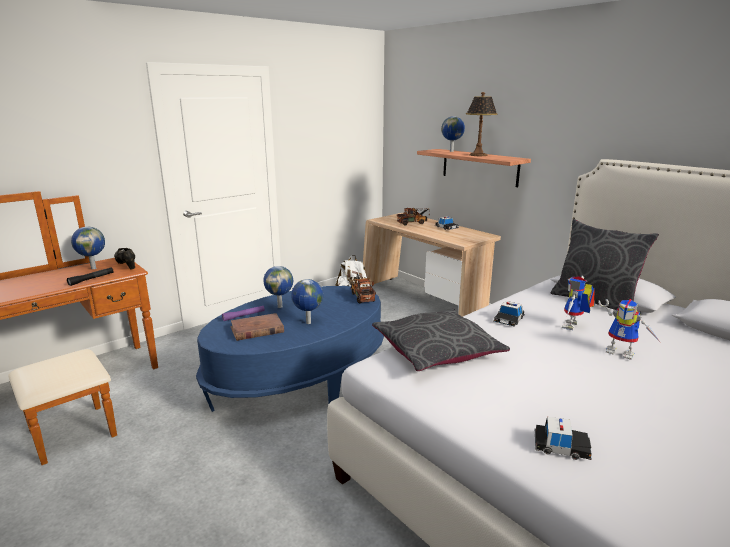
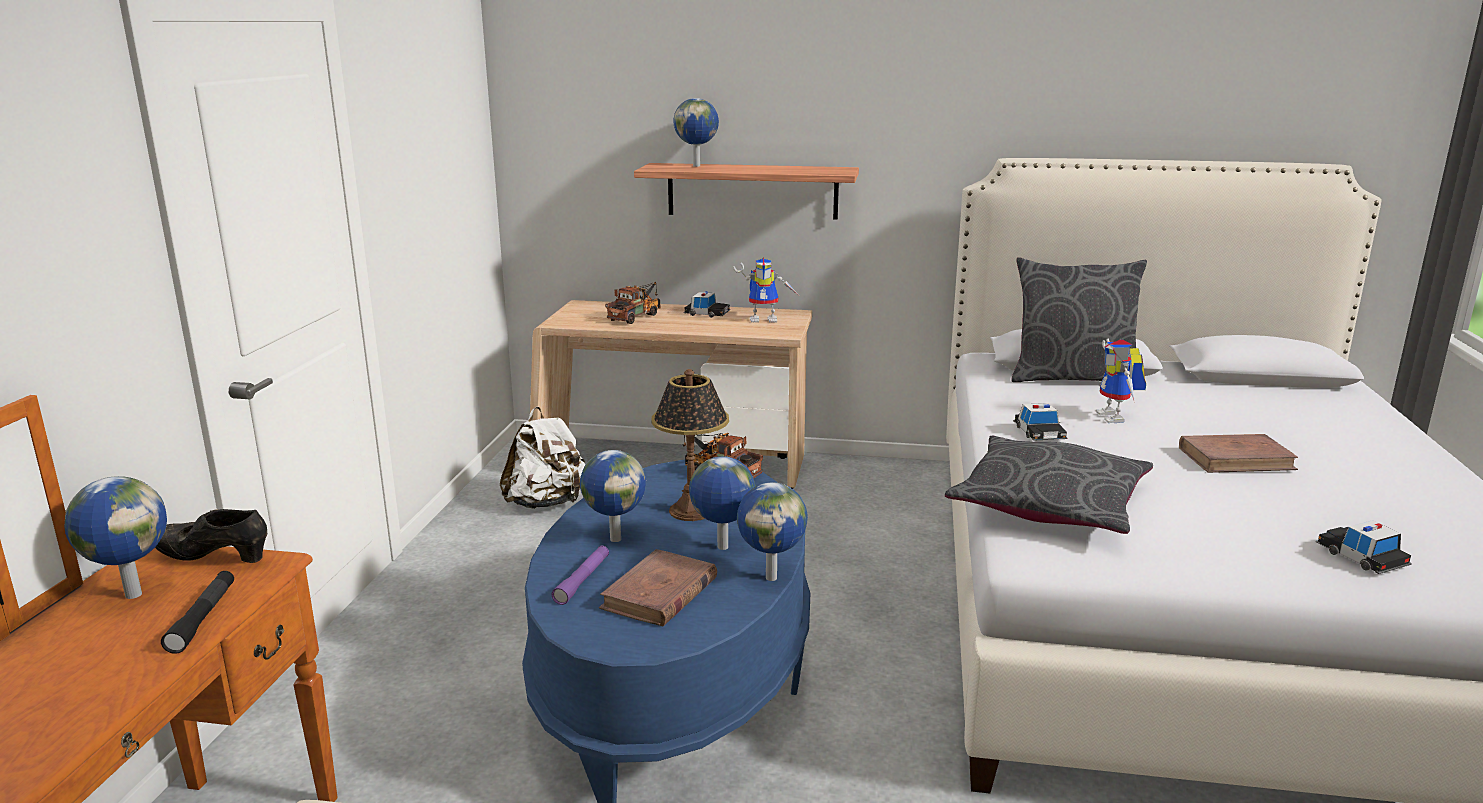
camera: 40 degrees left, 0 degrees up
(303, 340) = (772, 577): none -> globe
(478, 155) = (766, 169): table lamp -> table lamp (692, 511)
(561, 446) = (1361, 556): toy car -> toy car turned 90 degrees counterclockwise
(602, 370) = (1236, 459): none -> brown book
(622, 352) = (1212, 432): toy robot -> toy robot (765, 319)

